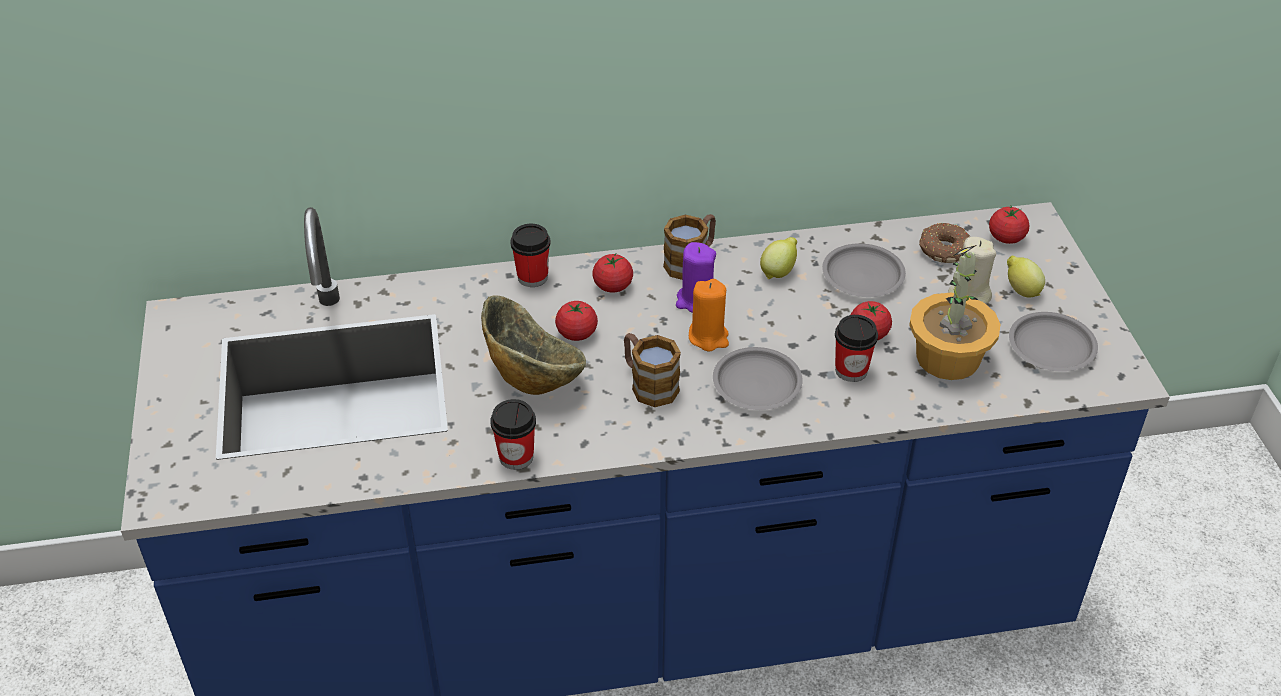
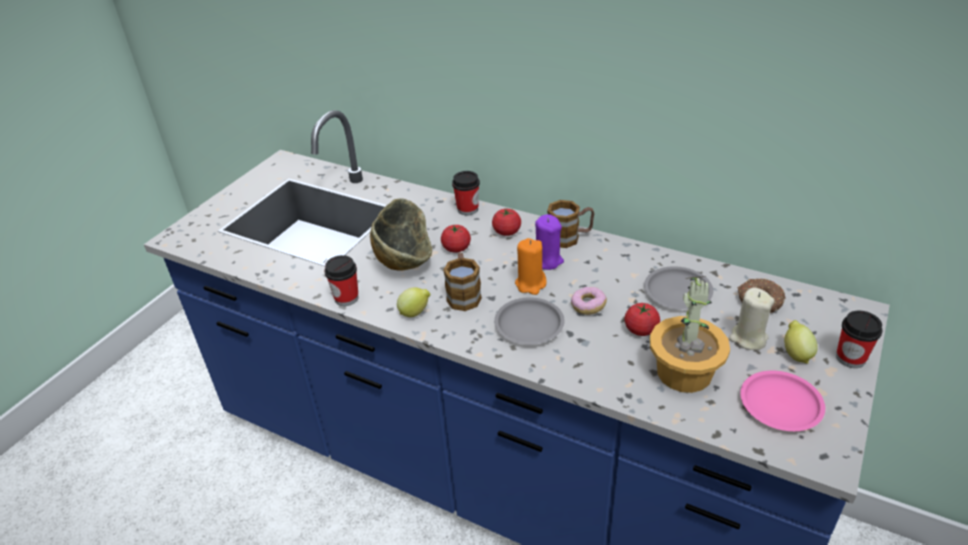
camera: 40 degrees right, 5 degrees down
(778, 272) = (620, 266): lemon -> lemon (415, 313)
(794, 334) = (588, 306): none -> donut
(851, 370) = (602, 347): cup -> cup (850, 358)
(1006, 238) = (821, 313): tomato -> none
(1052, 347) = (781, 405): grey plate -> pink plate

